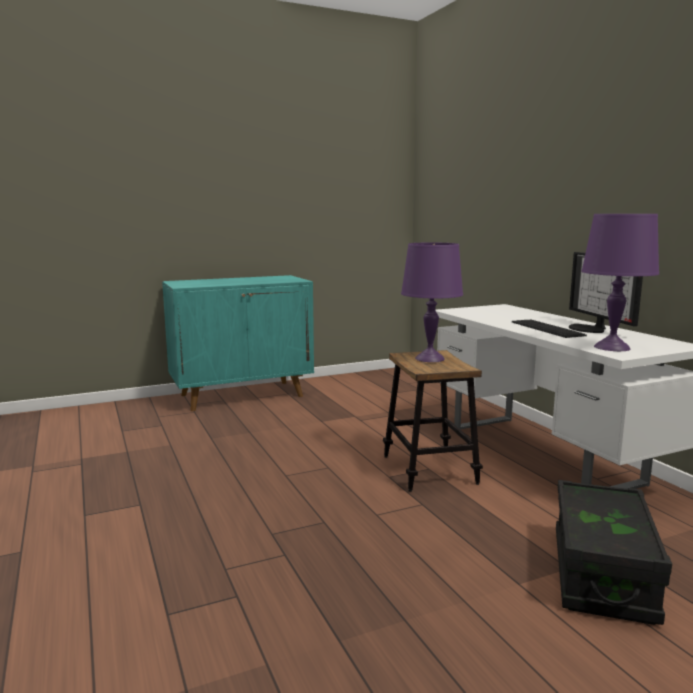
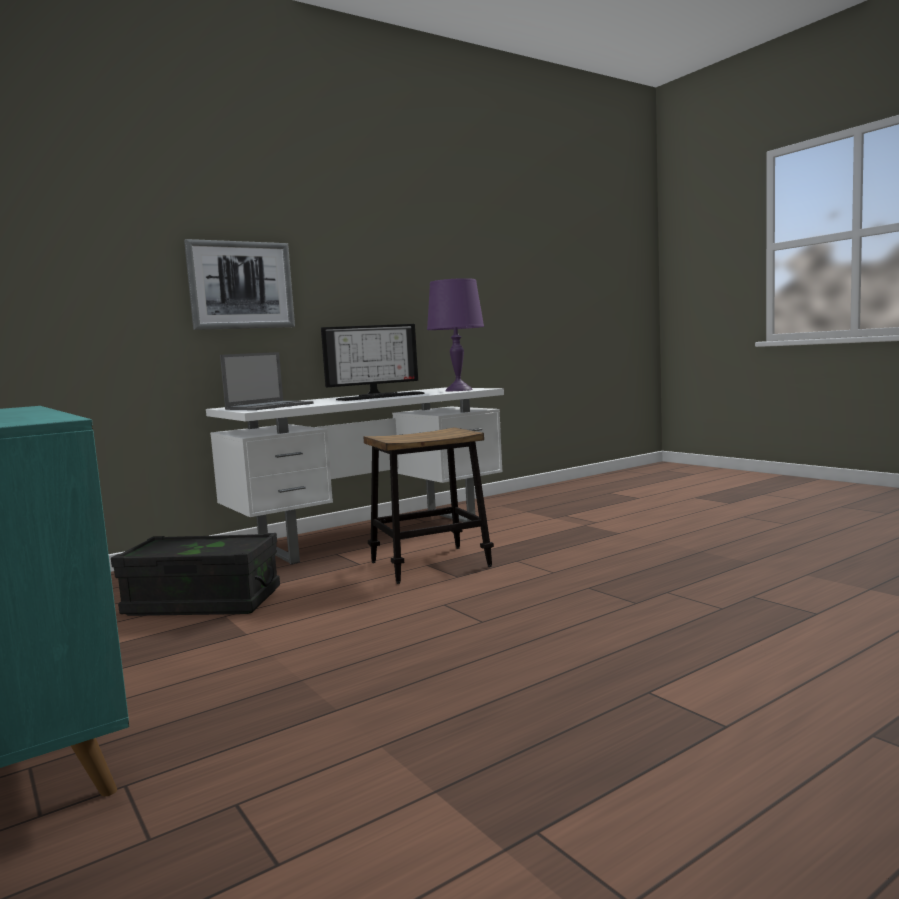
camera: 100 degrees left, 5 degrees down
(430, 358) = (407, 436): purple table lamp -> none
(486, 311) = (270, 406): none -> laptop
(543, 209) = (241, 285): none -> picture
(601, 574) = (585, 519): black storage box -> black storage box (203, 602)

